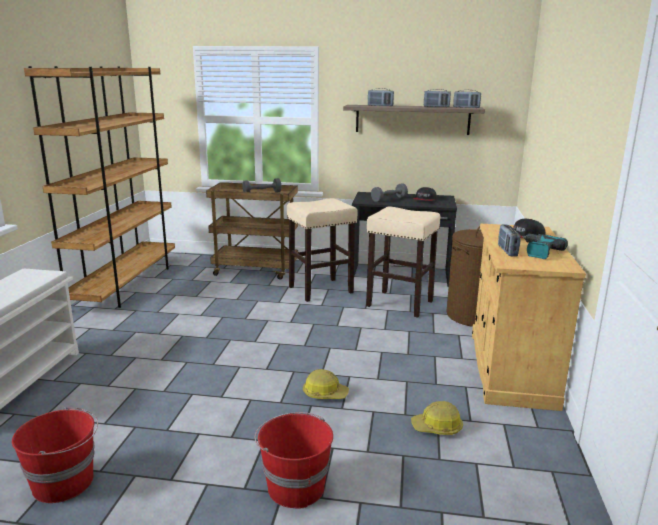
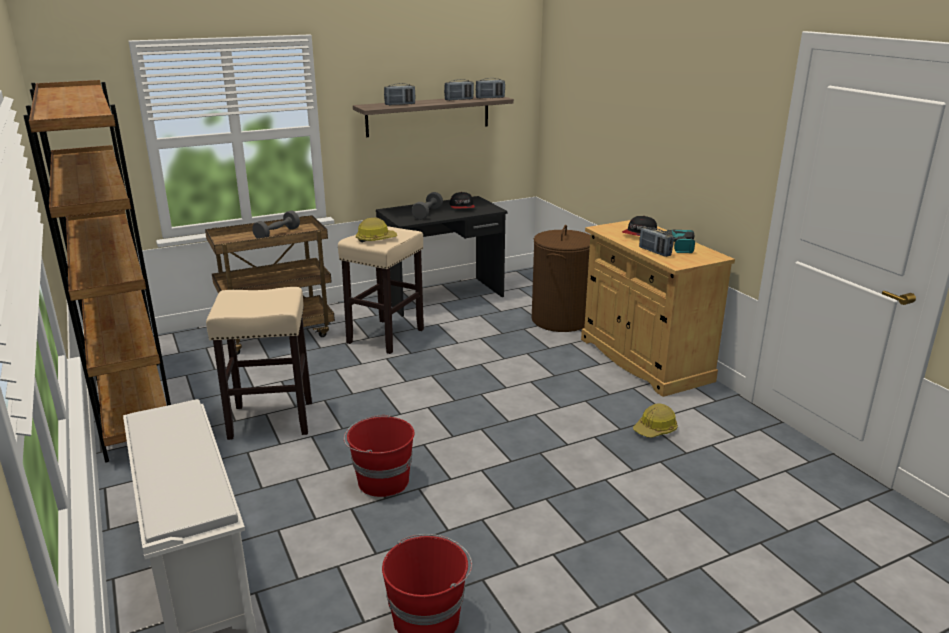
camera: 35 degrees left, 5 degrees up
(295, 487) = (620, 521): red bucket -> red bucket (382, 481)
(324, 393) = (536, 437): hard hat -> hard hat (375, 239)
(398, 303) = (482, 328): beige stool -> beige stool (270, 420)

